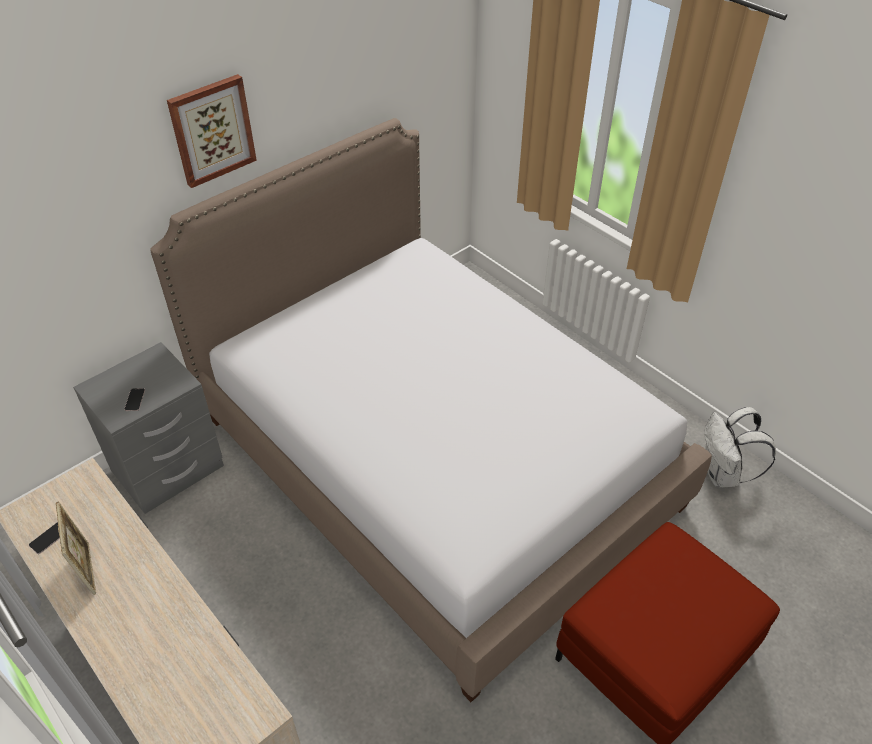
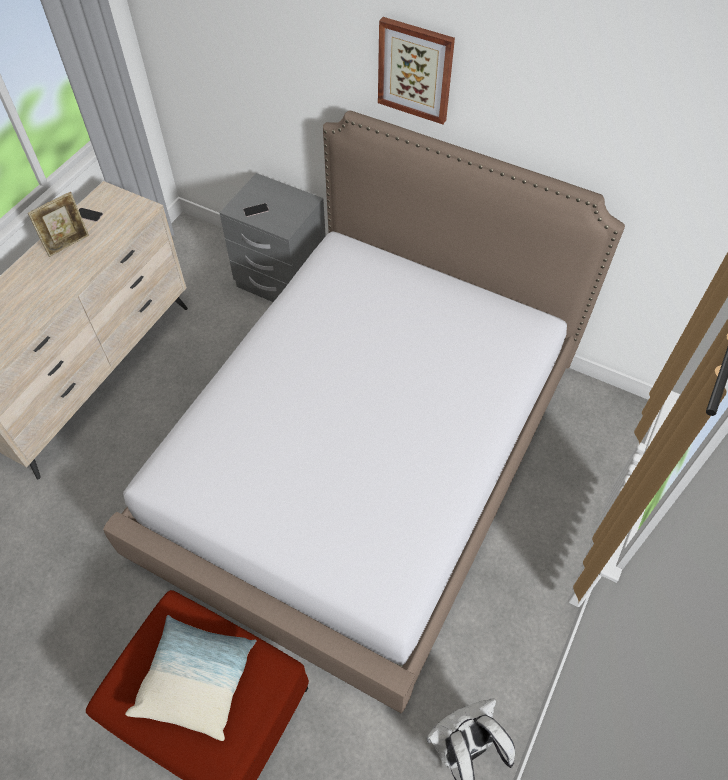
camera: 70 degrees right, 10 degrees up
(668, 605) = (196, 680): none -> pillow

